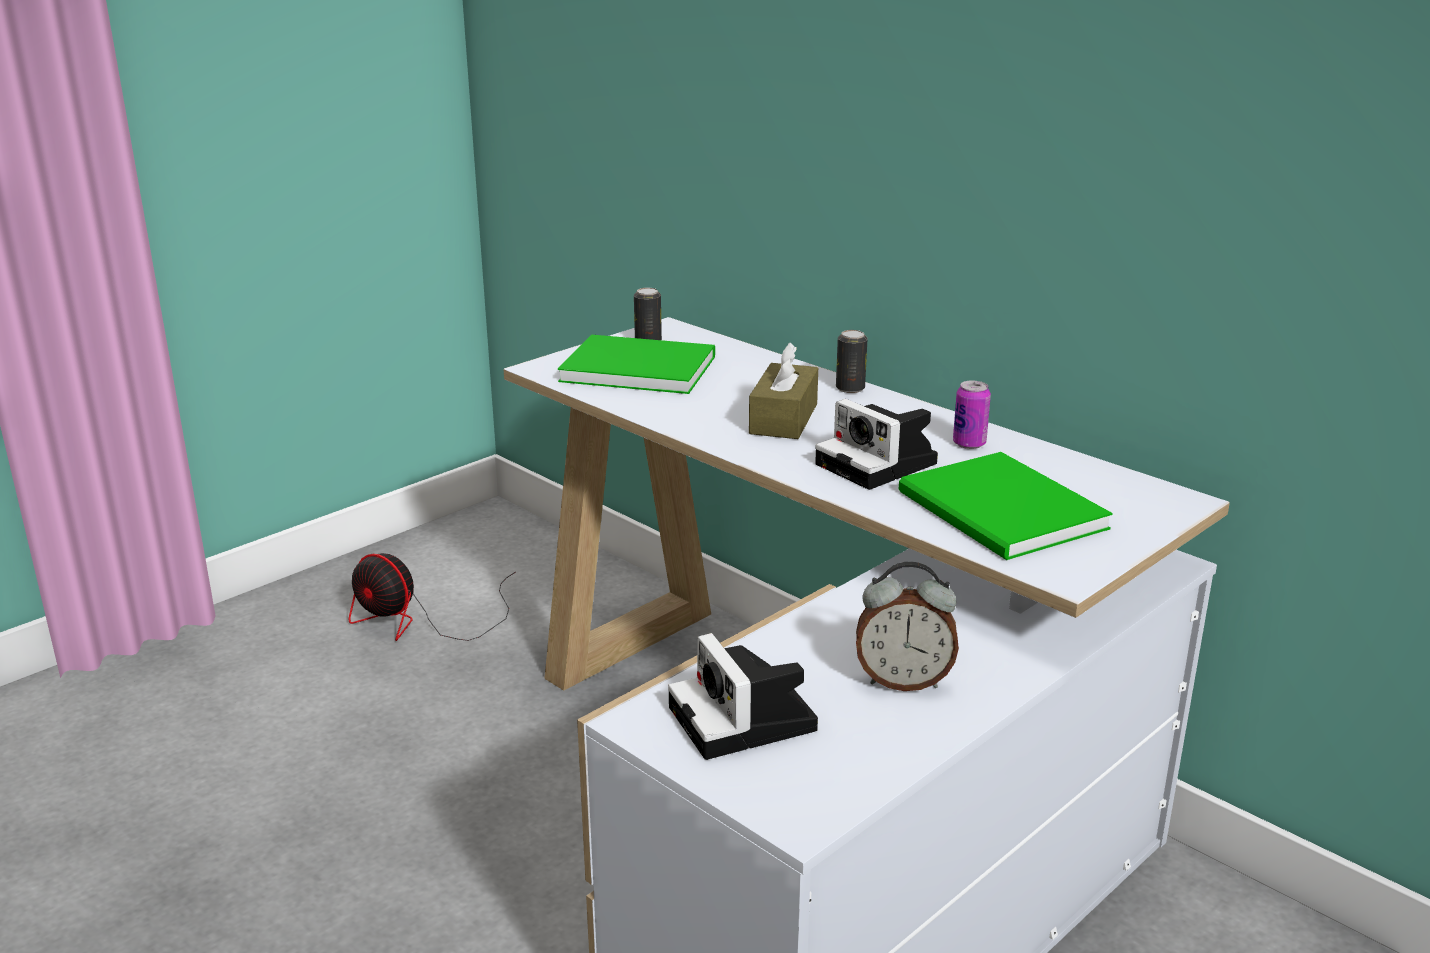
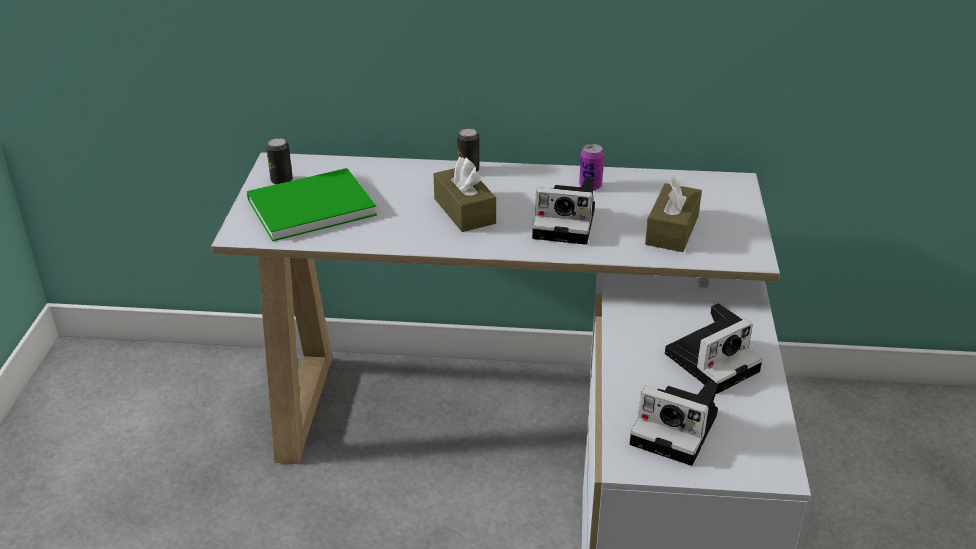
camera: 40 degrees left, 10 degrees up
(422, 620) = (127, 466): fan -> none
(903, 681) = (713, 360): alarm clock -> camera
(1001, 513) = (672, 230): green book -> brown tissue box

